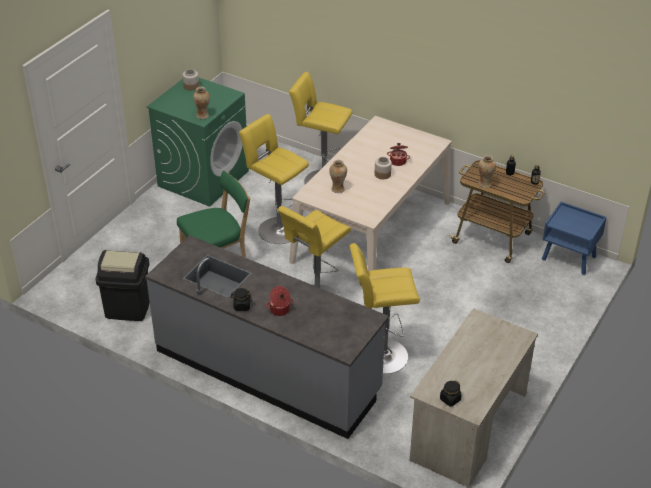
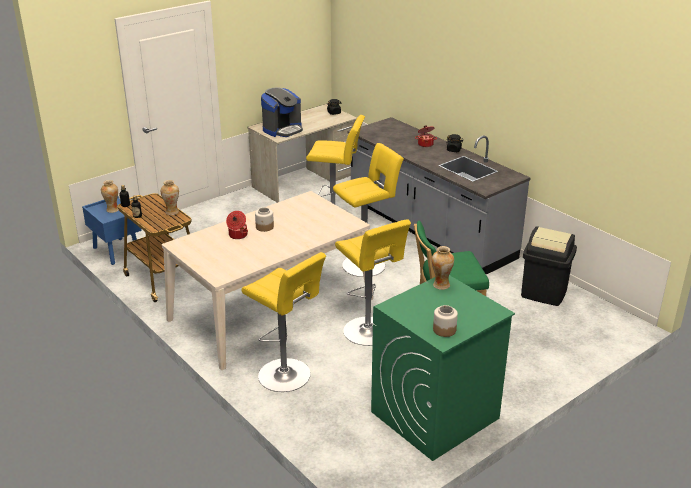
camera: 160 degrees left, 10 degrees down
(338, 189) = (319, 223): vase -> vase (112, 210)
(487, 337) = (283, 130): none -> coffee machine

